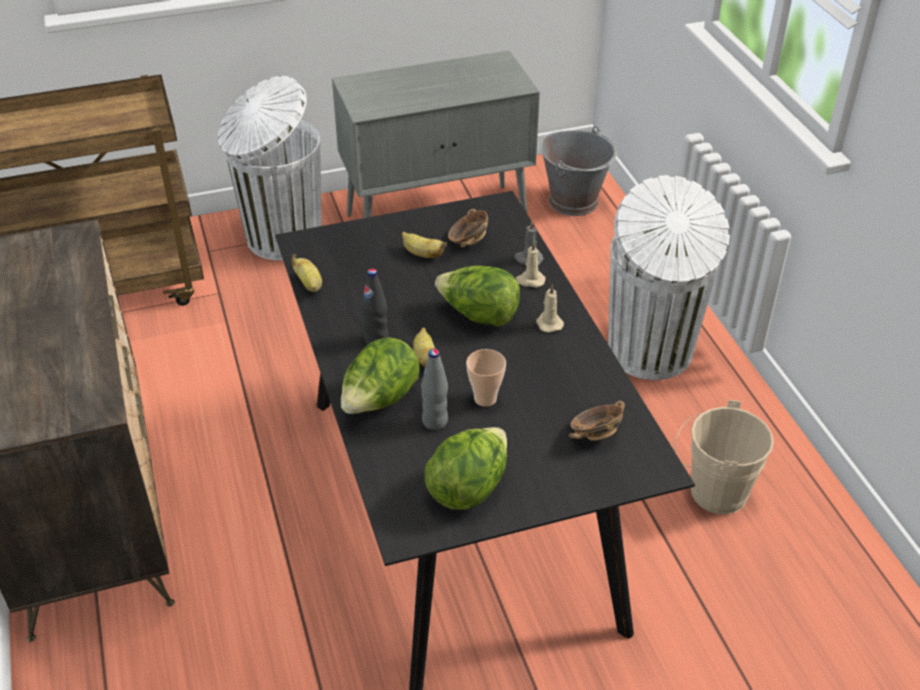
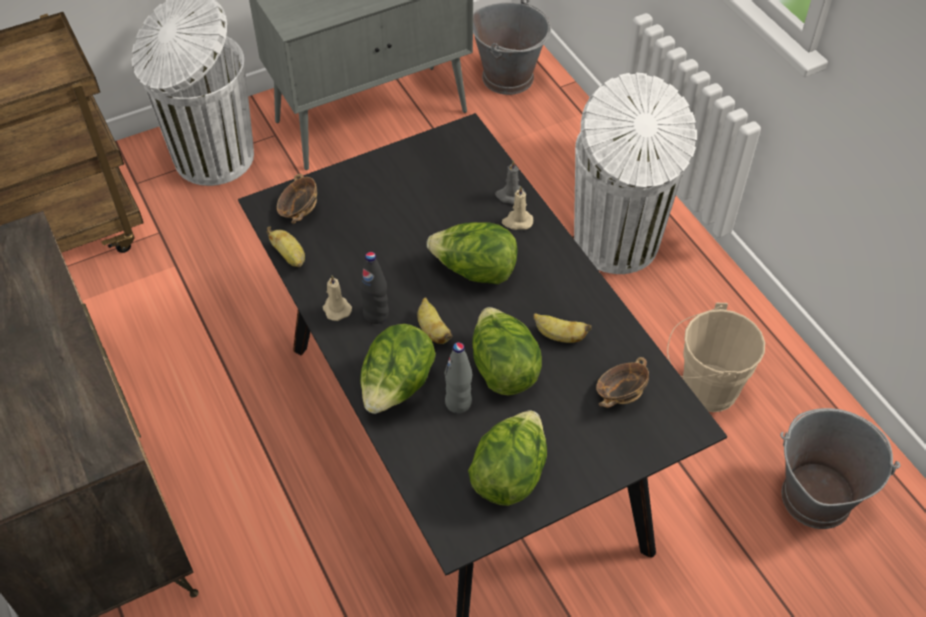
camera: 10 degrees left, 10 degrees up
(422, 254) = (399, 204): banana -> banana (559, 336)
(468, 241) = (443, 182): bowl -> bowl (298, 210)
(485, 399) = (503, 369): cup -> lettuce
(548, 323) = (547, 270): beige candle -> beige candle (336, 308)
(811, 607) = (815, 497): none -> grey bucket

